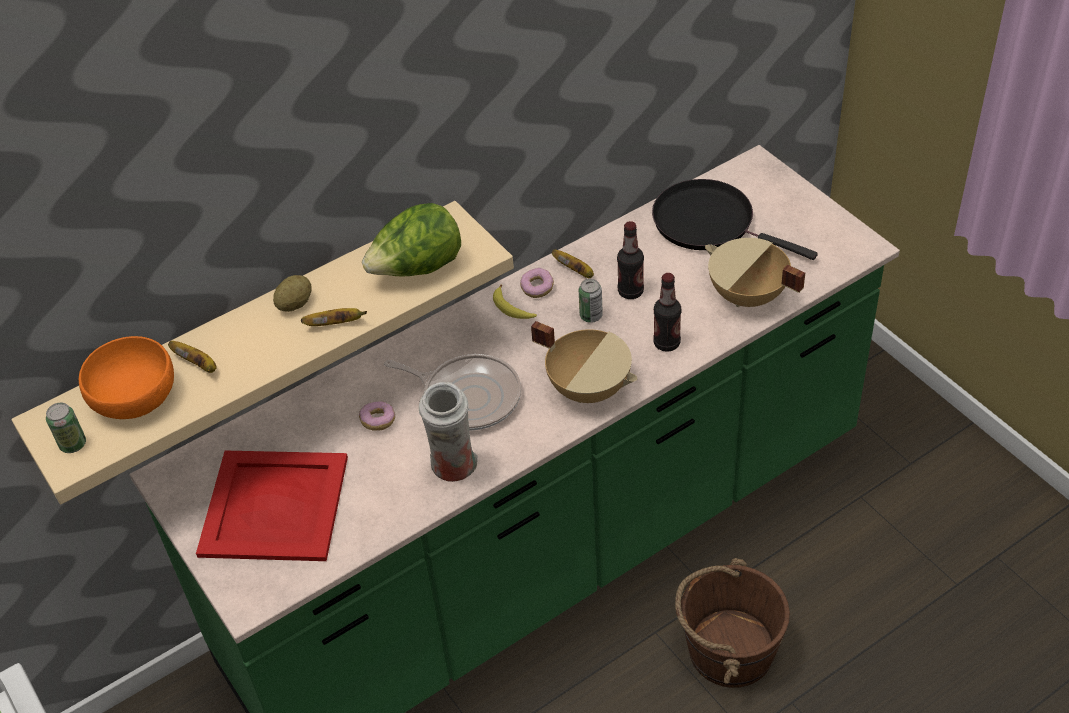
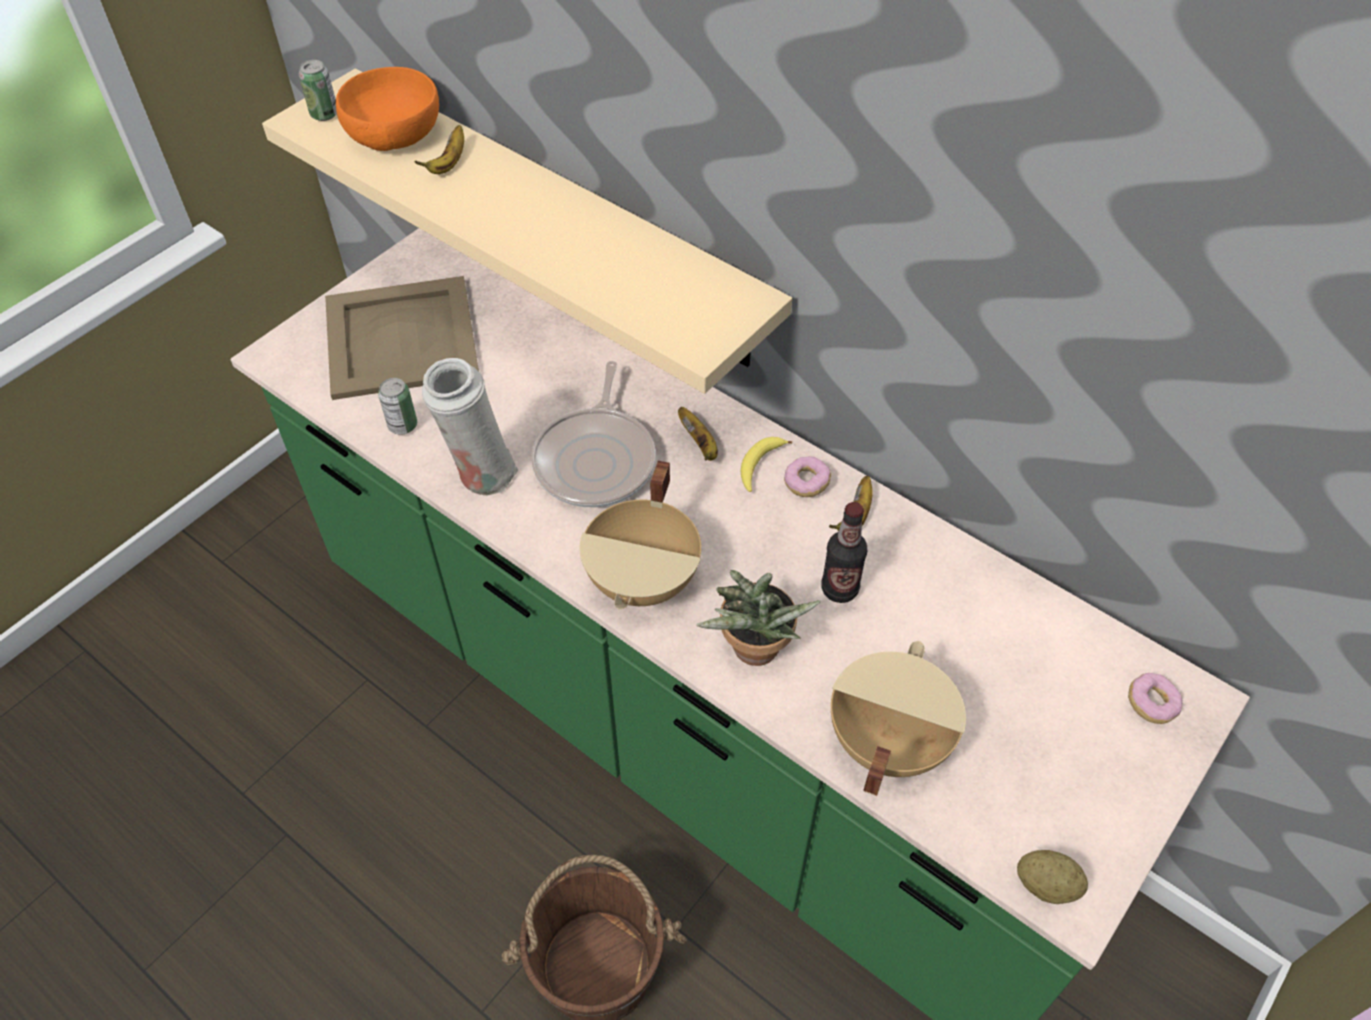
camera: 70 degrees right, 5 degrees up
(273, 505) = (402, 337): red tray -> beige tray
(295, 304) = (559, 208): potato -> potato (1046, 885)
(336, 324) = (535, 248): banana -> banana (700, 444)
(378, 421) = (538, 388): donut -> donut (1151, 704)
(417, 269) = (649, 294): lettuce -> none
(591, 316) = (776, 553): can -> can (403, 425)
(666, 343) = (754, 653): bottle -> potted plant
(709, 223) = (1026, 660): black frying pan -> none

